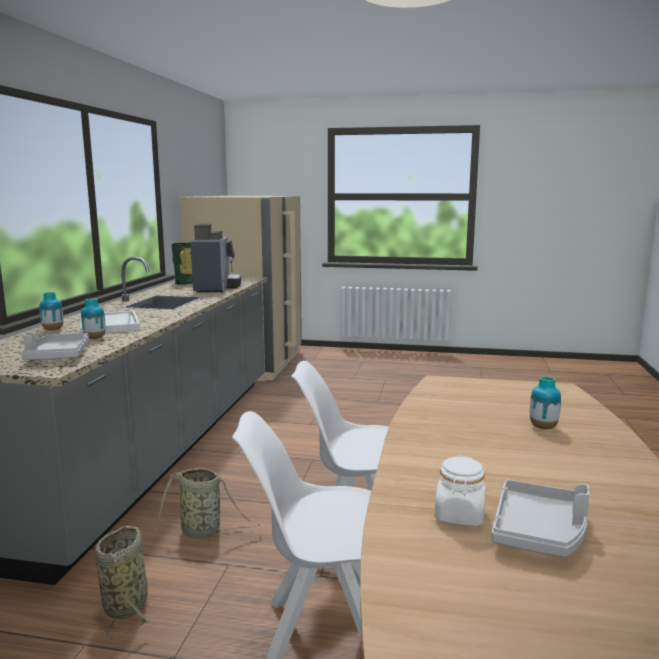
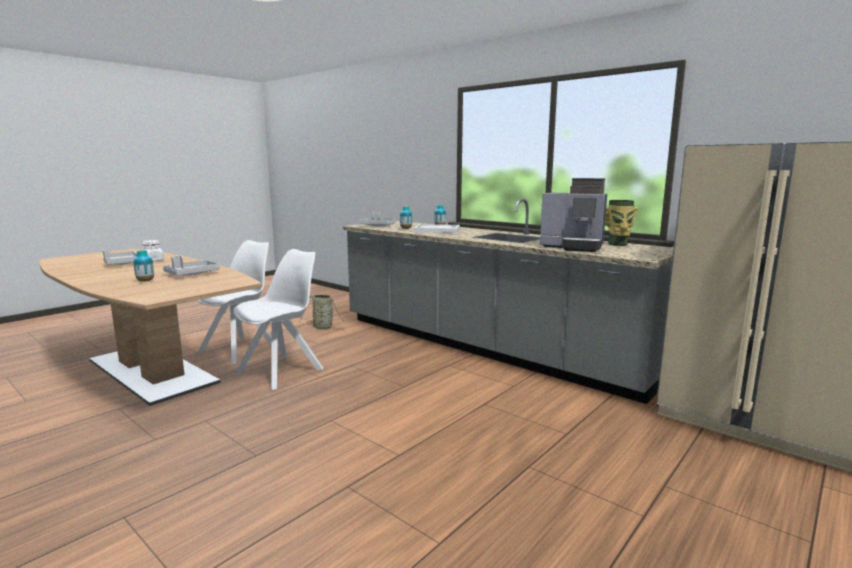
camera: 120 degrees right, 0 degrees up
(204, 531) = (356, 343): basket -> none
(465, 420) = (191, 274): none -> grey tray

